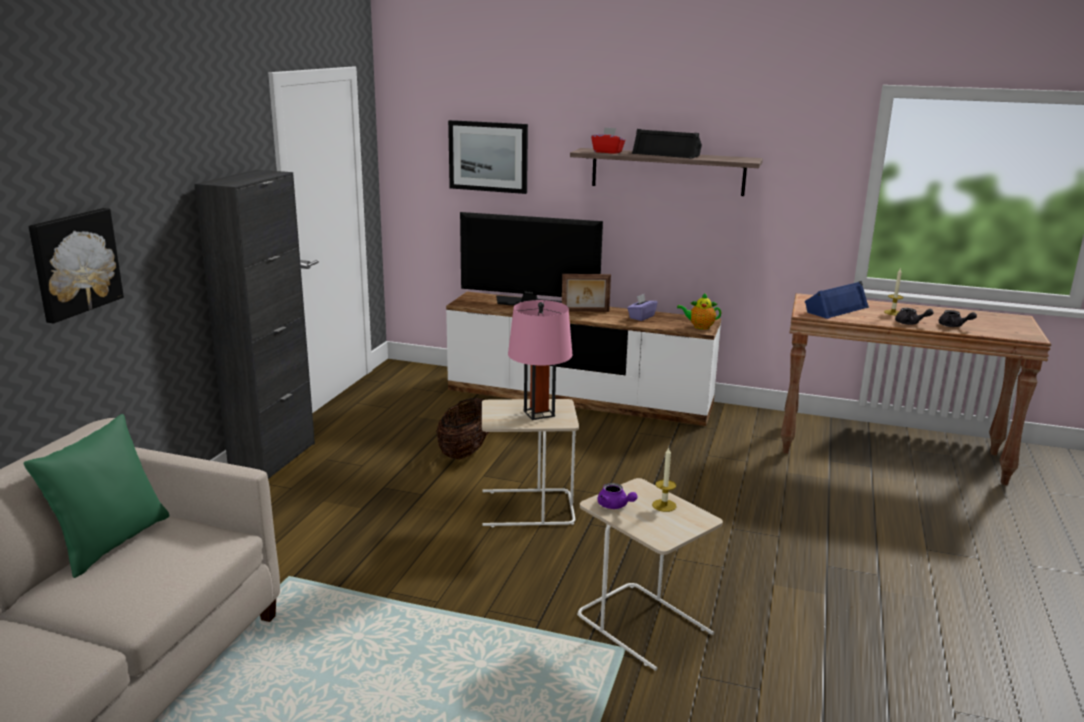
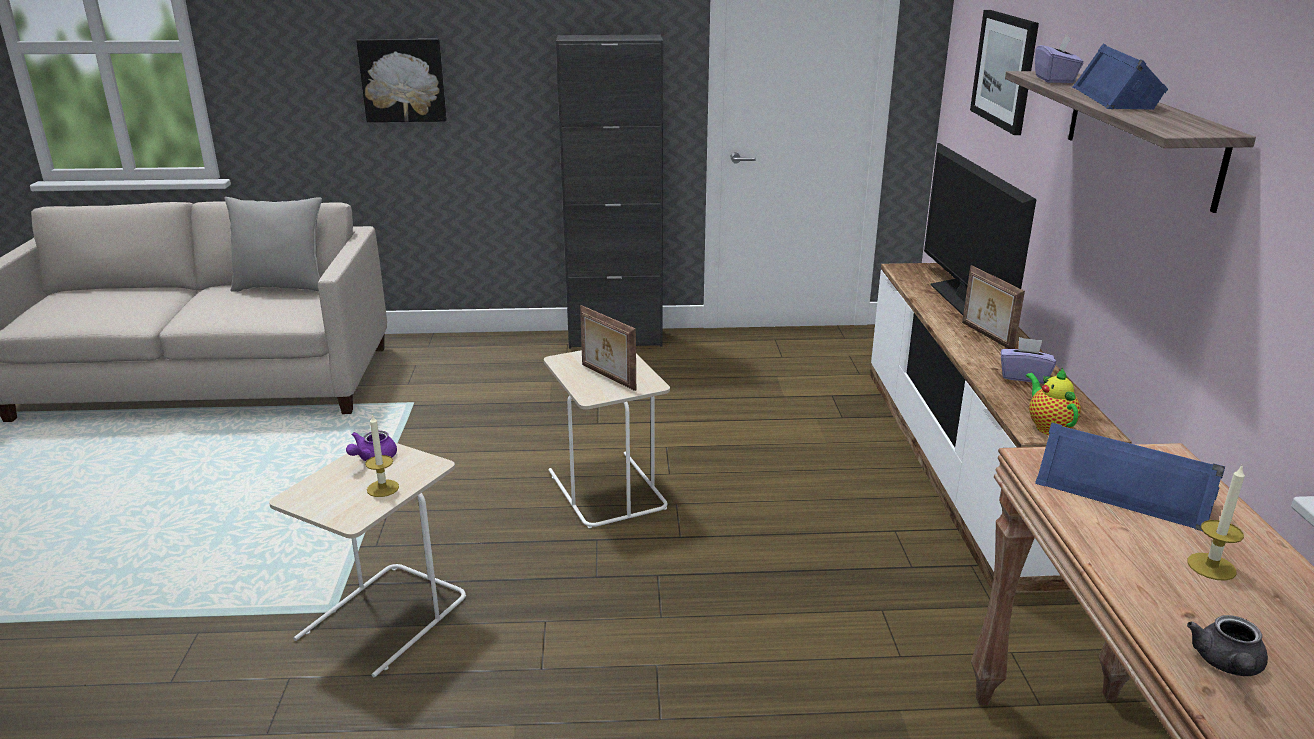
camera: 70 degrees right, 5 degrees up
(110, 543) = (282, 287): green pillow -> grey pillow
(465, 451) = (716, 423): basket -> none
(539, 413) = (607, 377): pink table lamp -> picture frame
(608, 152) = (1055, 80): red tissue box -> purple tissue box
(666, 154) = (1117, 98): black speaker -> blue speaker
(910, 323) = (1151, 592): grey teapot -> none

